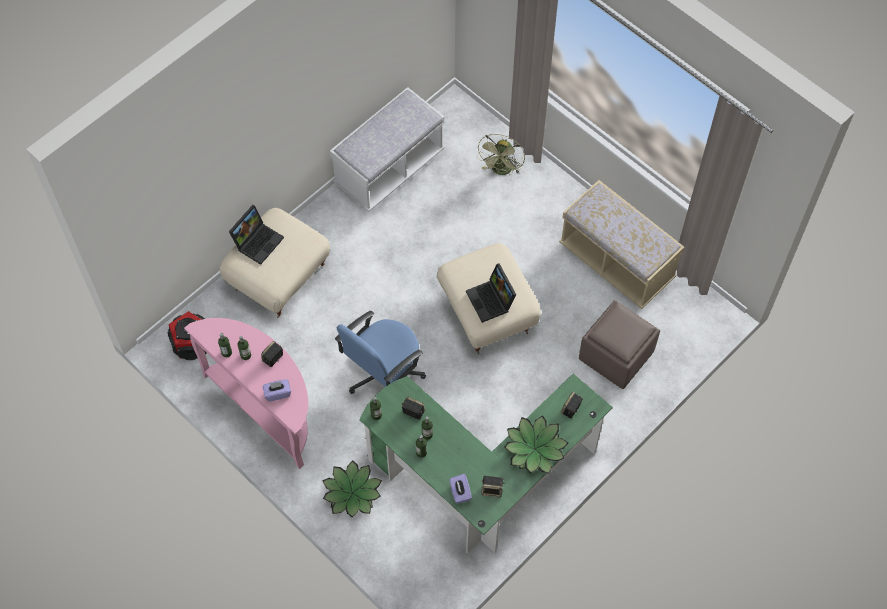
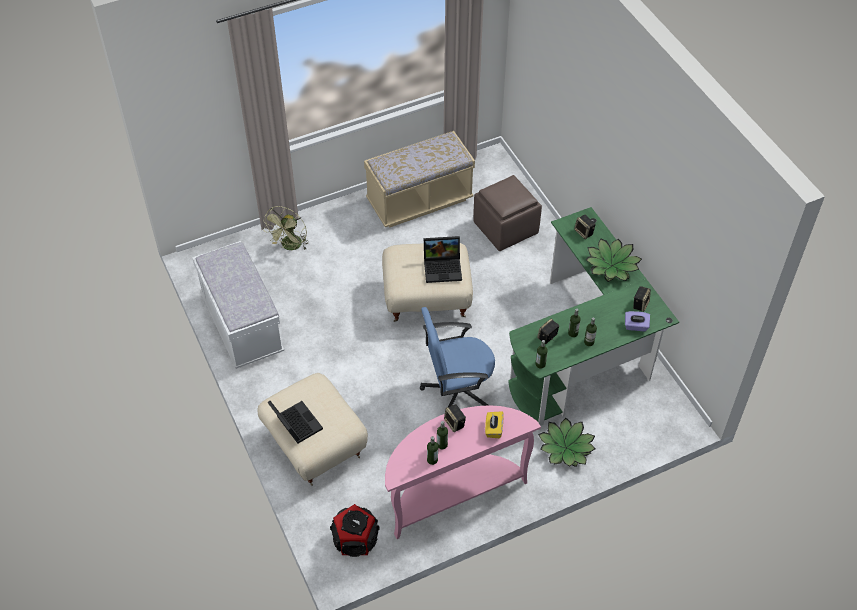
camera: 70 degrees left, 10 degrees down
(277, 393) = (493, 429): purple tissue box -> yellow tissue box
(383, 375) = (457, 391): blue office chair -> blue office chair turned 105 degrees clockwise
(501, 171) = (290, 246): green fan -> green fan turned 75 degrees clockwise

